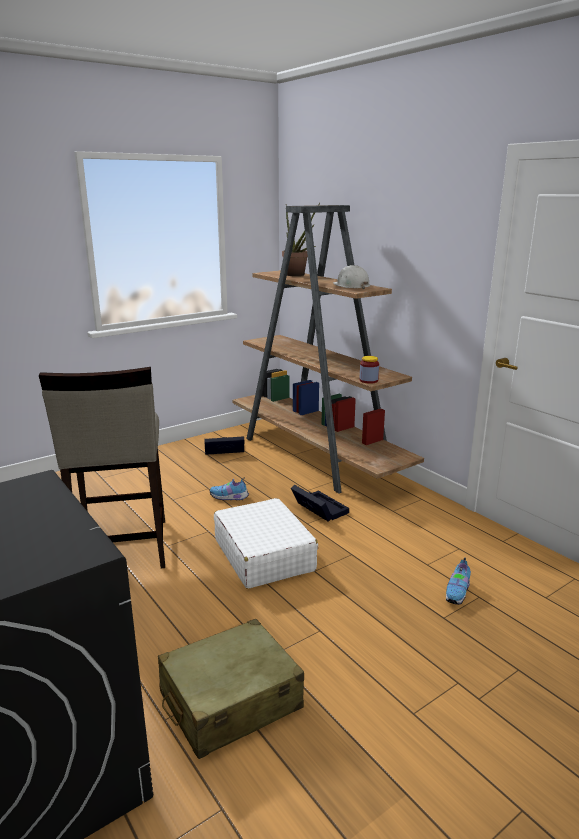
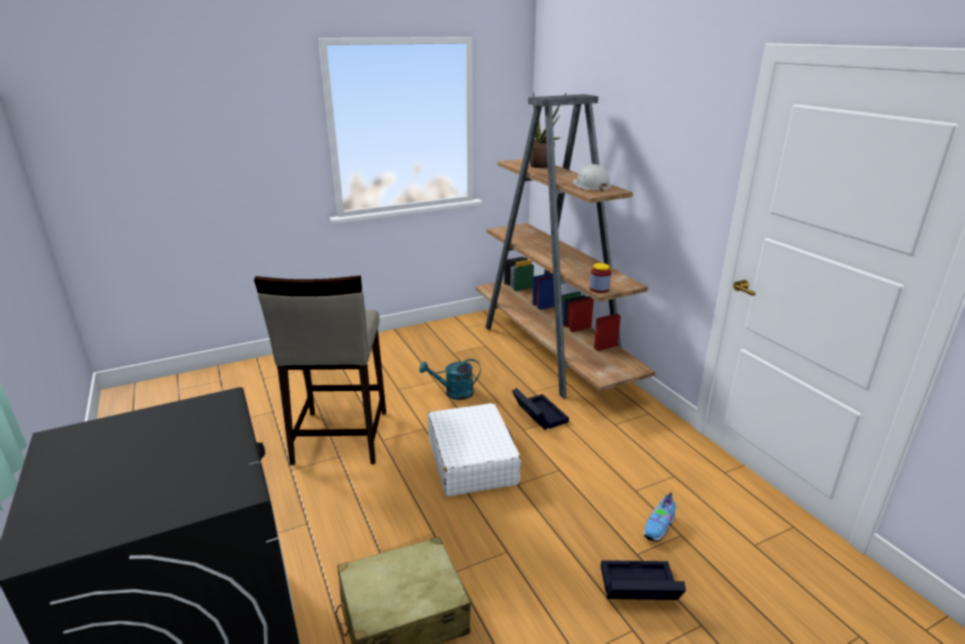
camera: 10 degrees right, 5 degrees up
(223, 450) = (459, 339): black storage box -> black storage box (637, 588)
(230, 498) = (454, 393): shoe -> turquoise watering can

